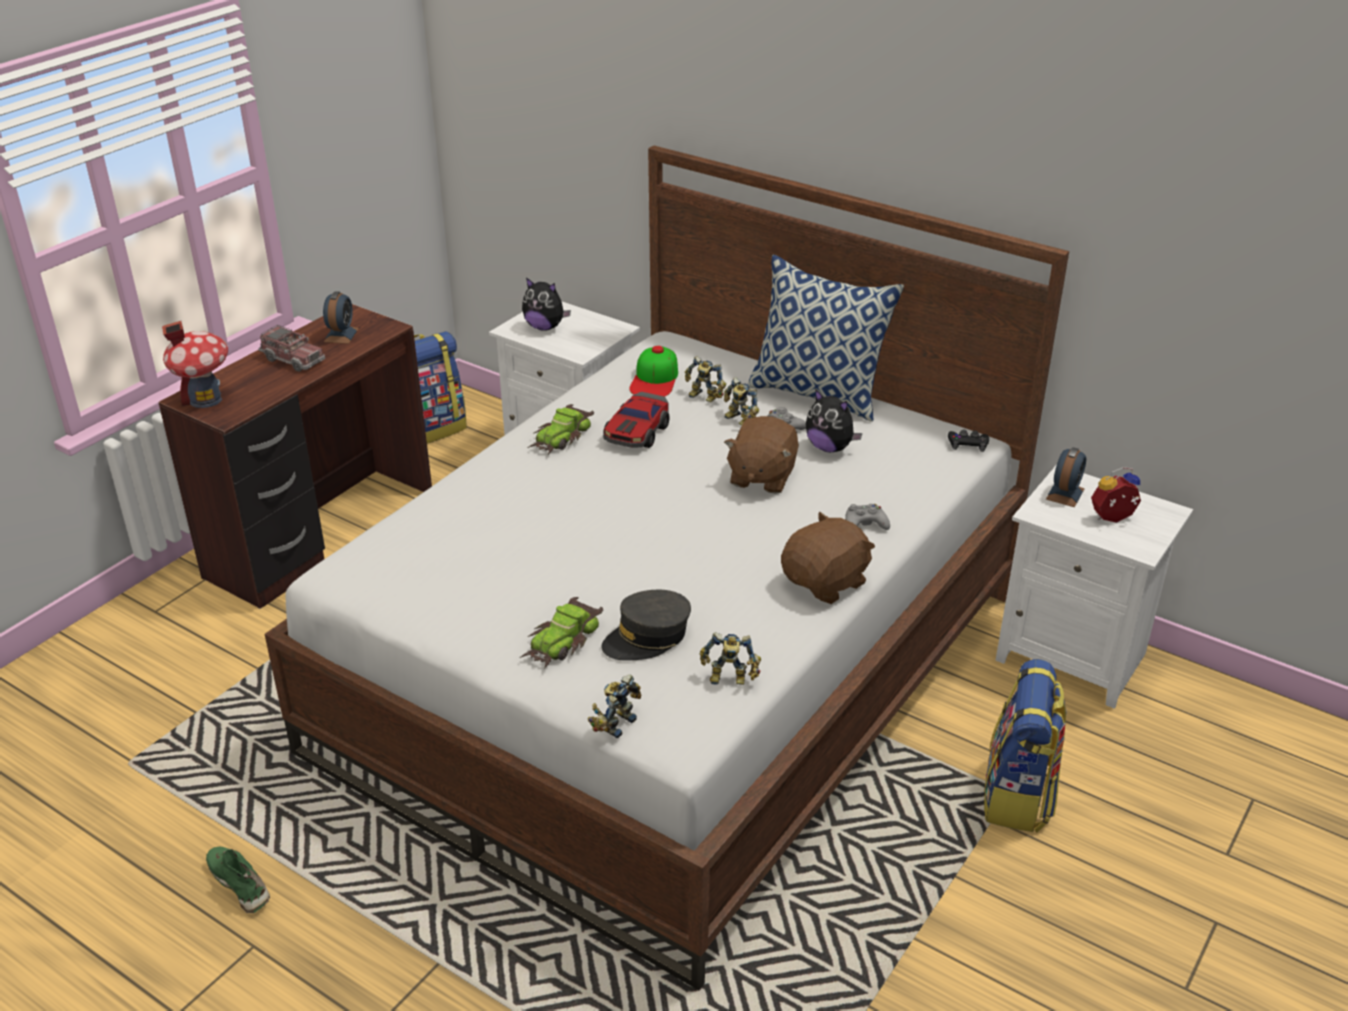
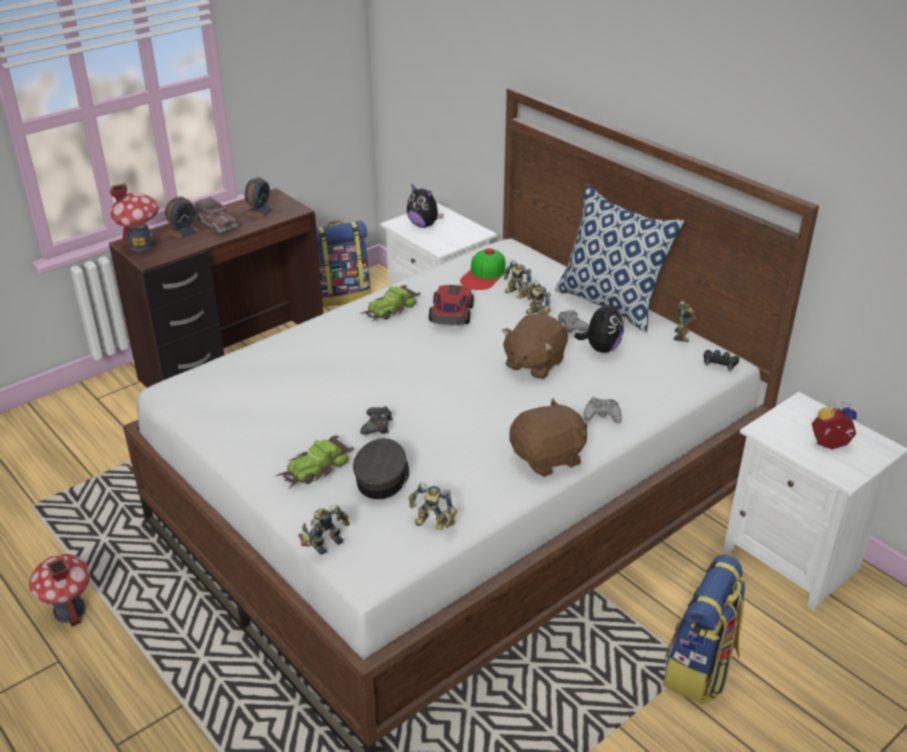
camera: 15 degrees right, 0 degrees up
(240, 883) = (69, 611): green shoe -> toy house
(612, 578) = (377, 425): none -> black game controller
(637, 432) = (451, 314): toy car -> toy car turned 150 degrees clockwise
(647, 637) = (382, 478): grey cap -> grey cap turned 120 degrees clockwise
(830, 447) = (601, 348): plush toy -> plush toy turned 120 degrees counterclockwise
(915, 419) = (683, 335): none -> toy robot
(1065, 494) = (795, 418): alarm clock -> alarm clock (183, 231)

